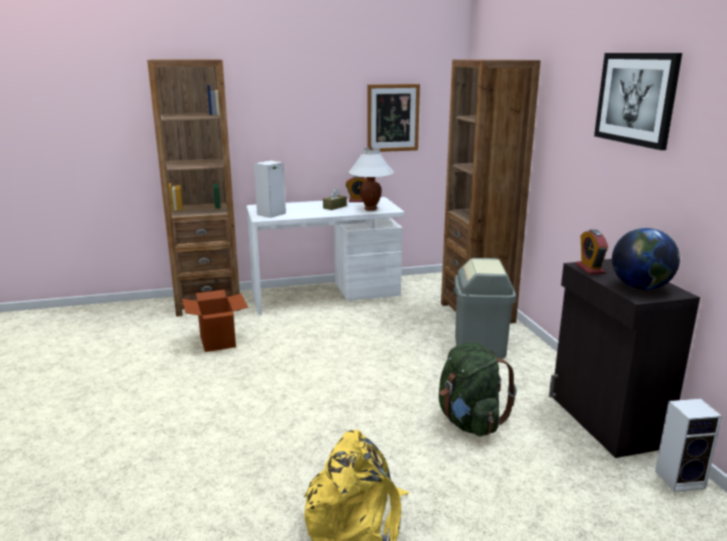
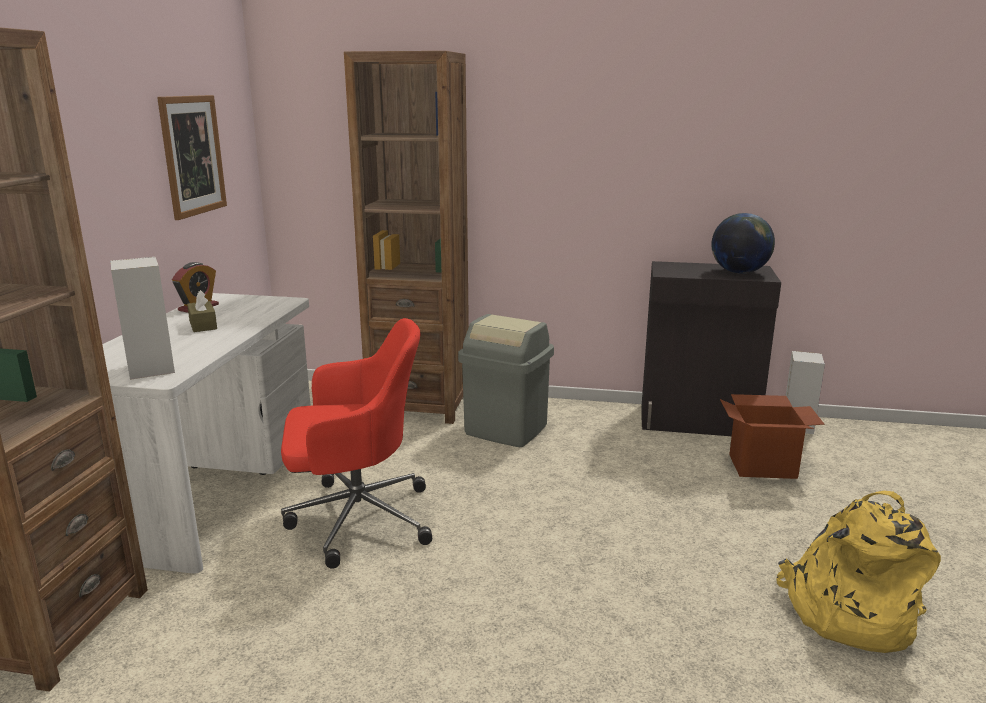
camera: 65 degrees left, 0 degrees up
(218, 341) = (257, 645): cardboard box -> cardboard box (763, 466)
(328, 333) = (356, 519): none -> red office chair
(370, 209) = (261, 309): white table lamp -> none
(469, 422) = (669, 485): green backpack -> none
(590, 269) = (678, 273): alarm clock -> none
(636, 98) = (650, 91): picture -> none

